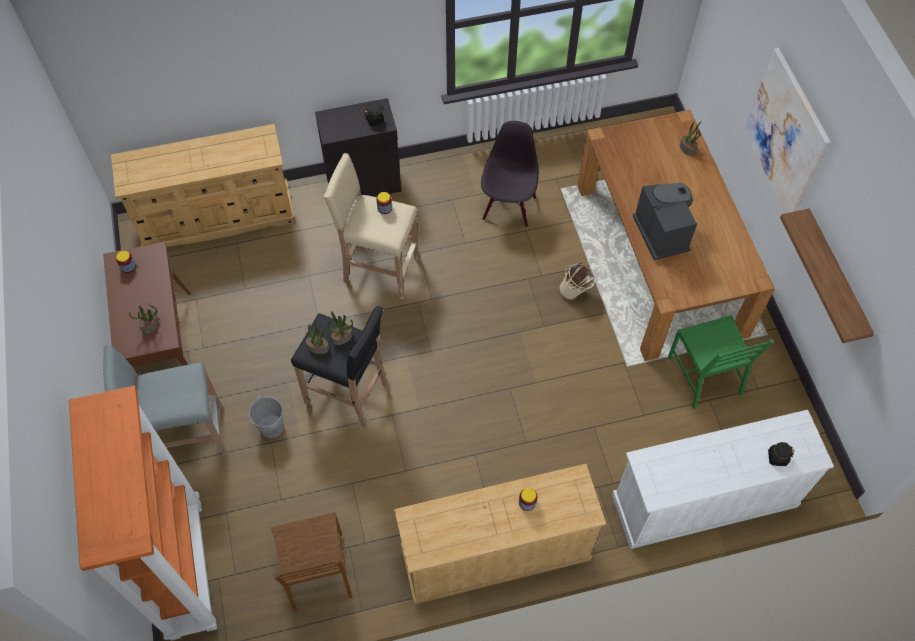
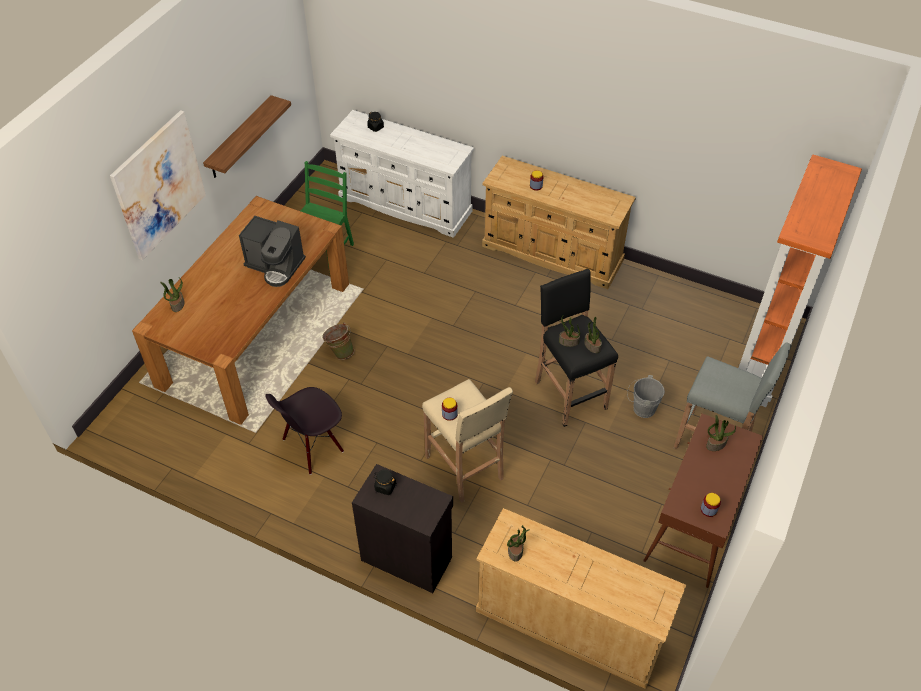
camera: 140 degrees left, 10 degrees down
(251, 144) = (515, 550): none -> potted plant
(317, 572) = (672, 308): brown chair -> none
(575, 292) = (340, 352): beige bucket -> green bucket
(661, 233) = (275, 266): coffee machine -> coffee machine turned 90 degrees counterclockwise

